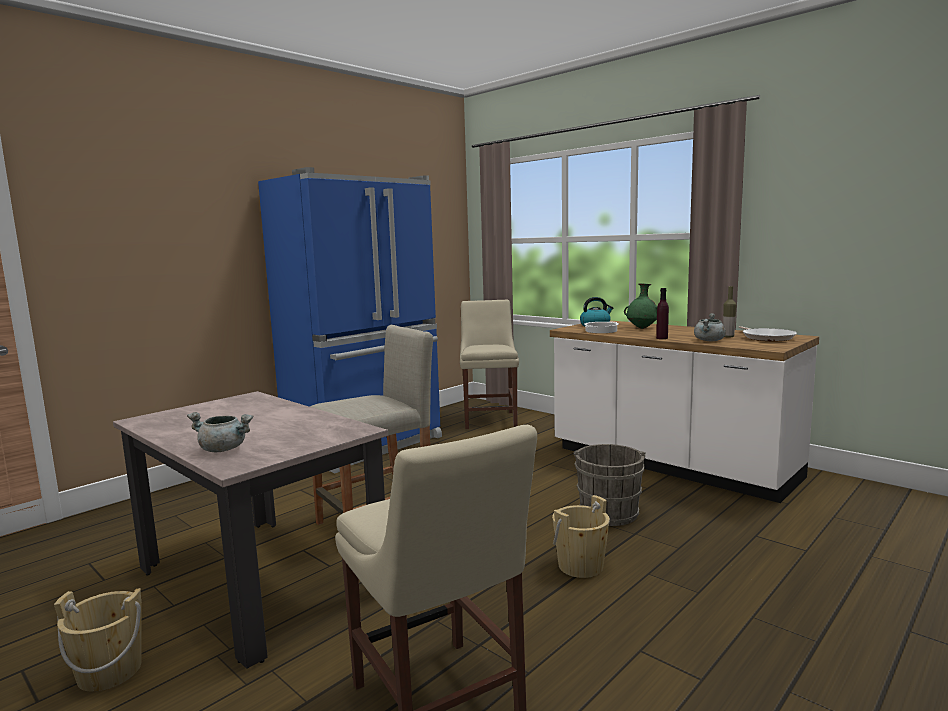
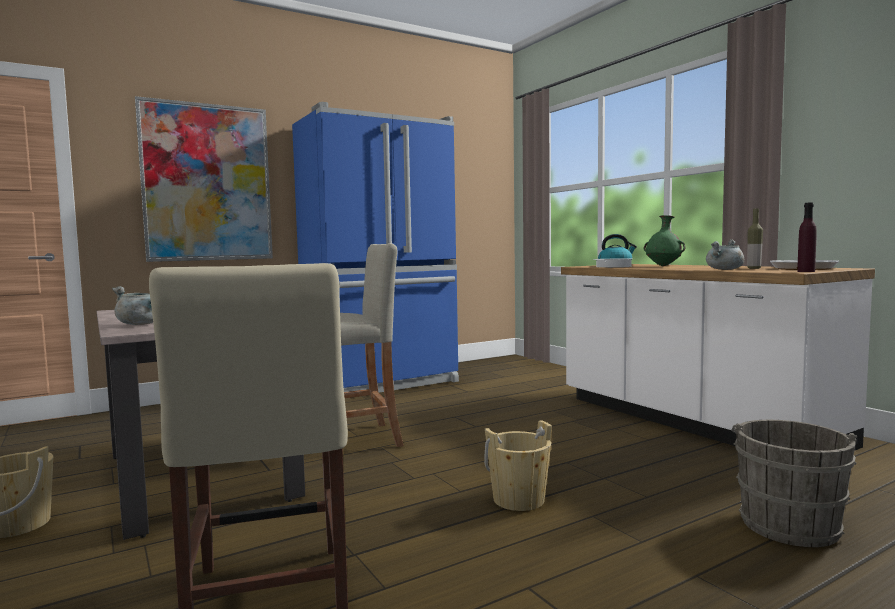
camera: 15 degrees right, 5 degrees down
(172, 250) = (207, 183): none -> picture
(490, 419) = (518, 371): beige chair -> none
(608, 511) = (587, 455): grey bucket -> grey bucket (788, 523)
(662, 338) = (672, 269): purple bottle -> purple bottle (806, 271)

